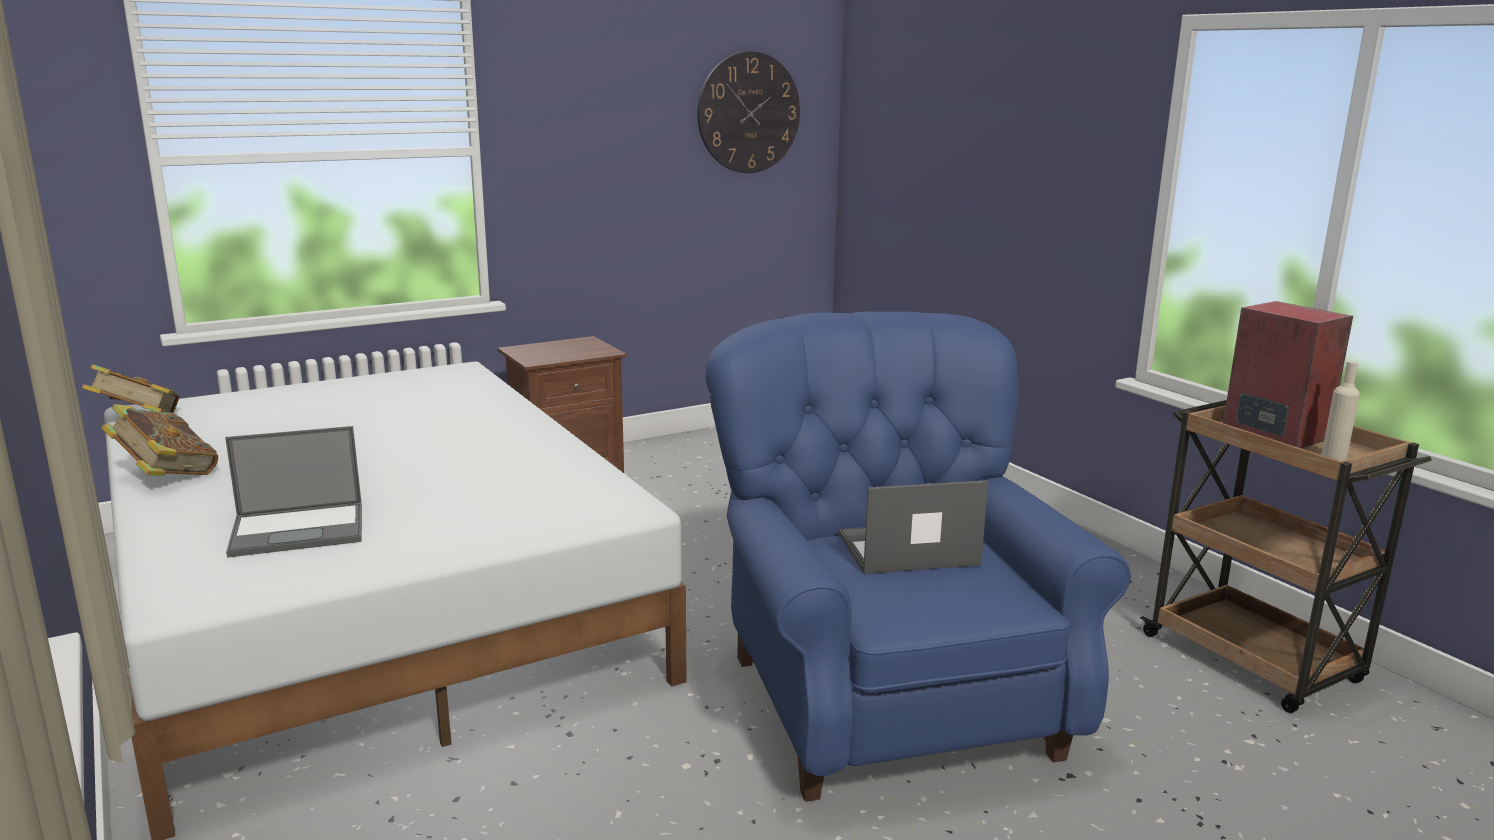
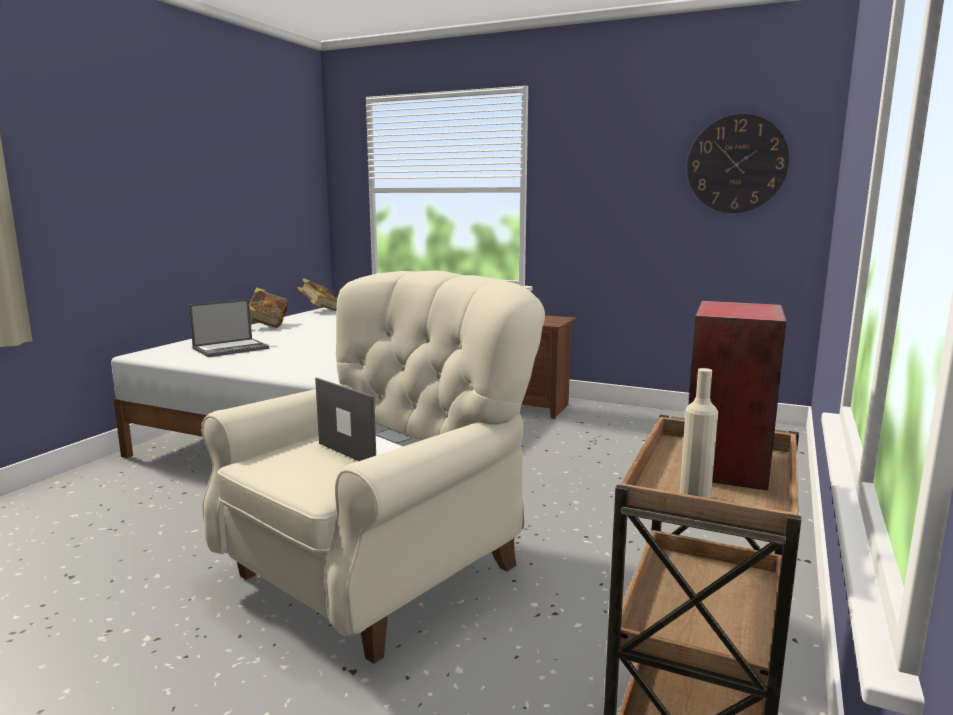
camera: 55 degrees right, 5 degrees down
(300, 529) = (231, 348): laptop -> laptop turned 75 degrees counterclockwise
(884, 700) = (385, 568): blue armchair -> beige armchair

